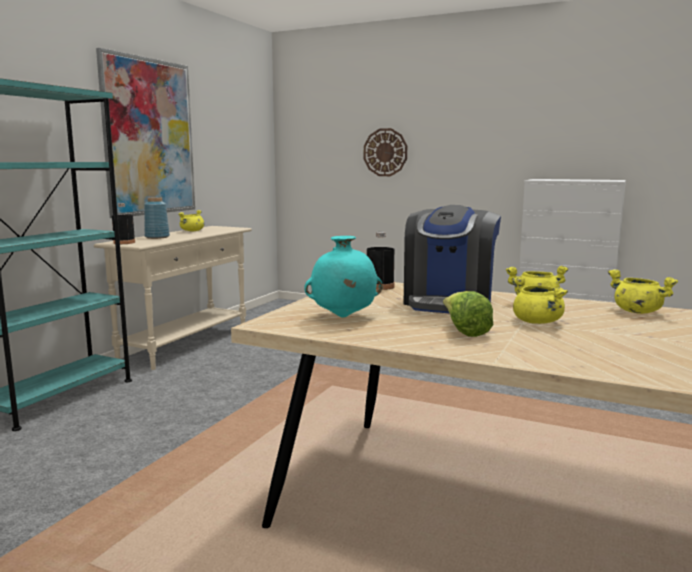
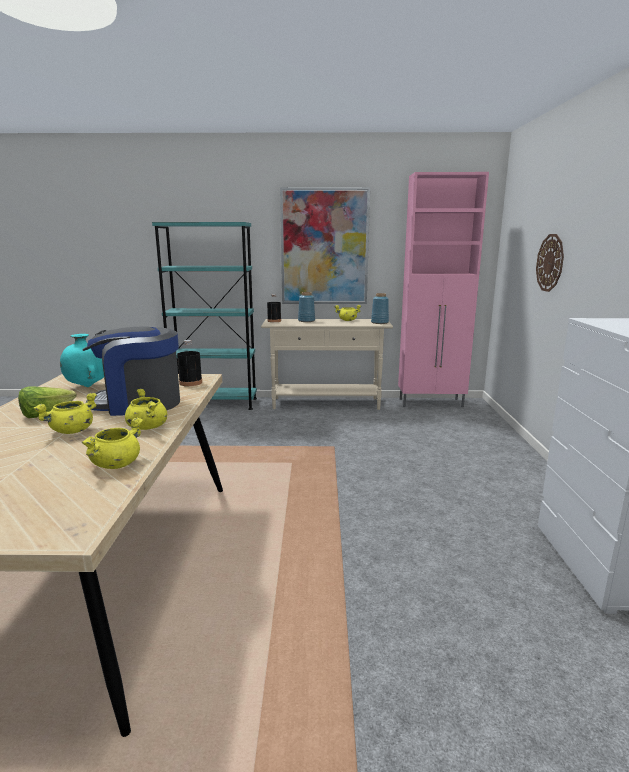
camera: 65 degrees right, 5 degrees up
(229, 228) = (379, 322): none -> blue vase
(262, 312) = (432, 403): none -> pink cabinet

